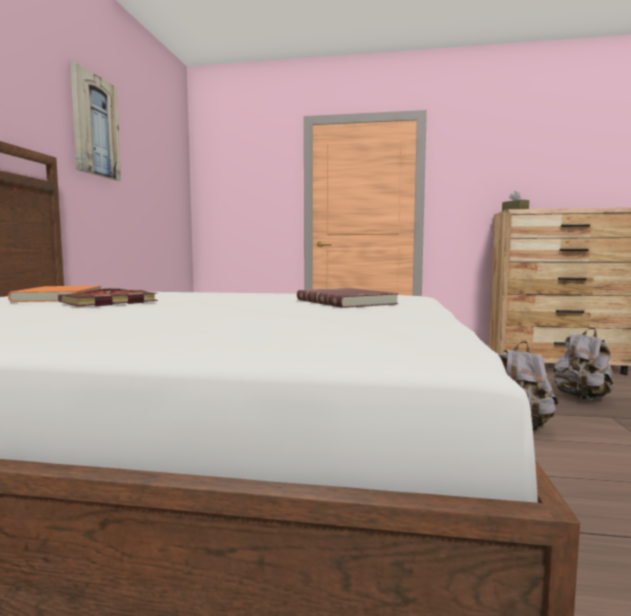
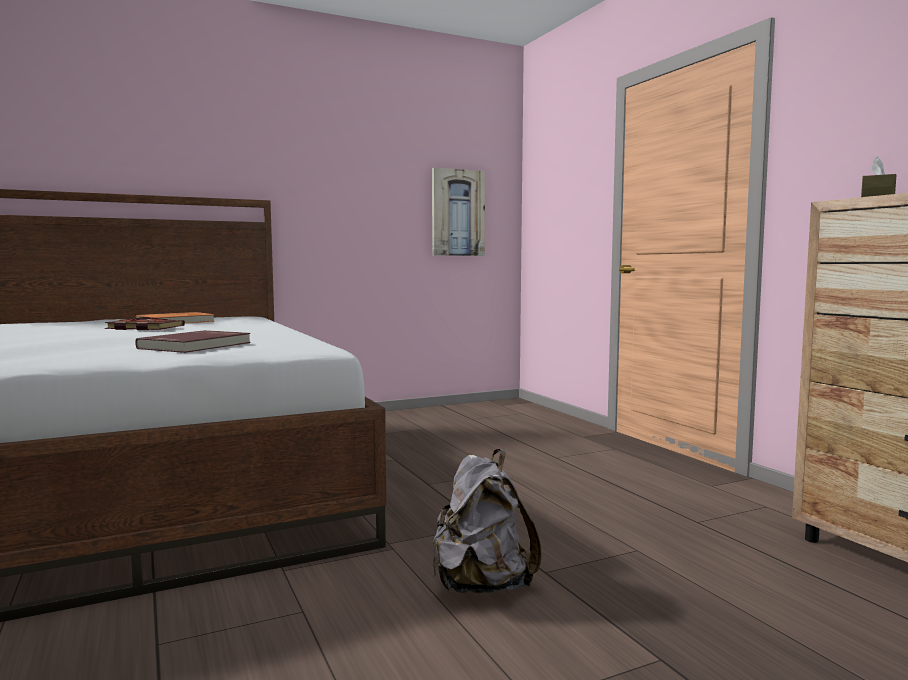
camera: 55 degrees right, 0 degrees up
(95, 126) = (337, 159): picture -> picture (457, 213)
(582, 398) = (747, 624): grey backpack -> none

